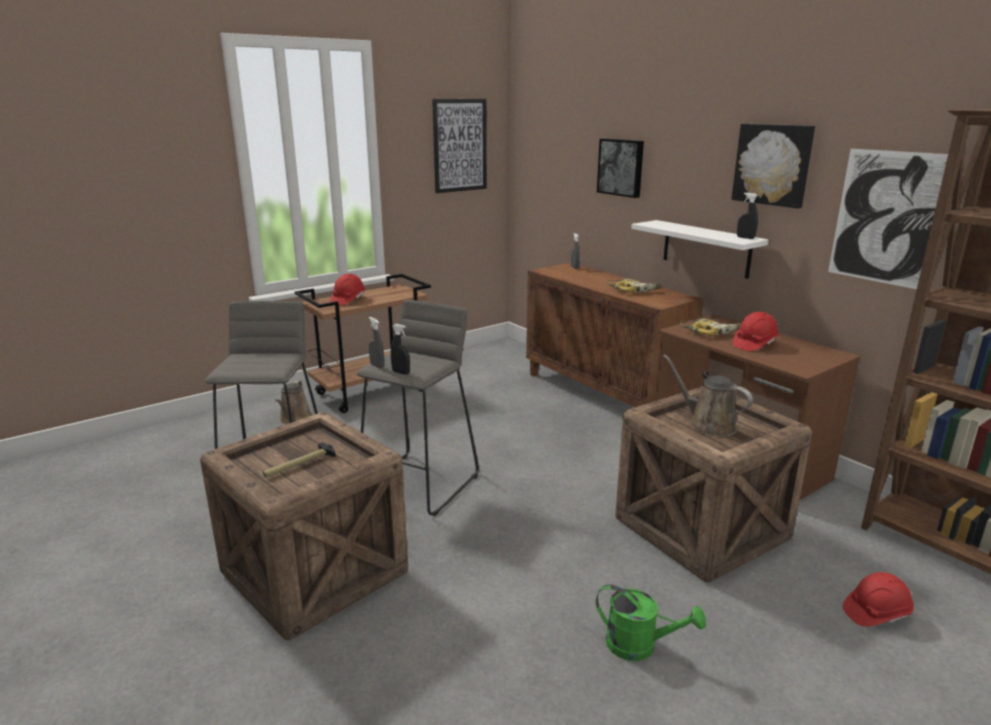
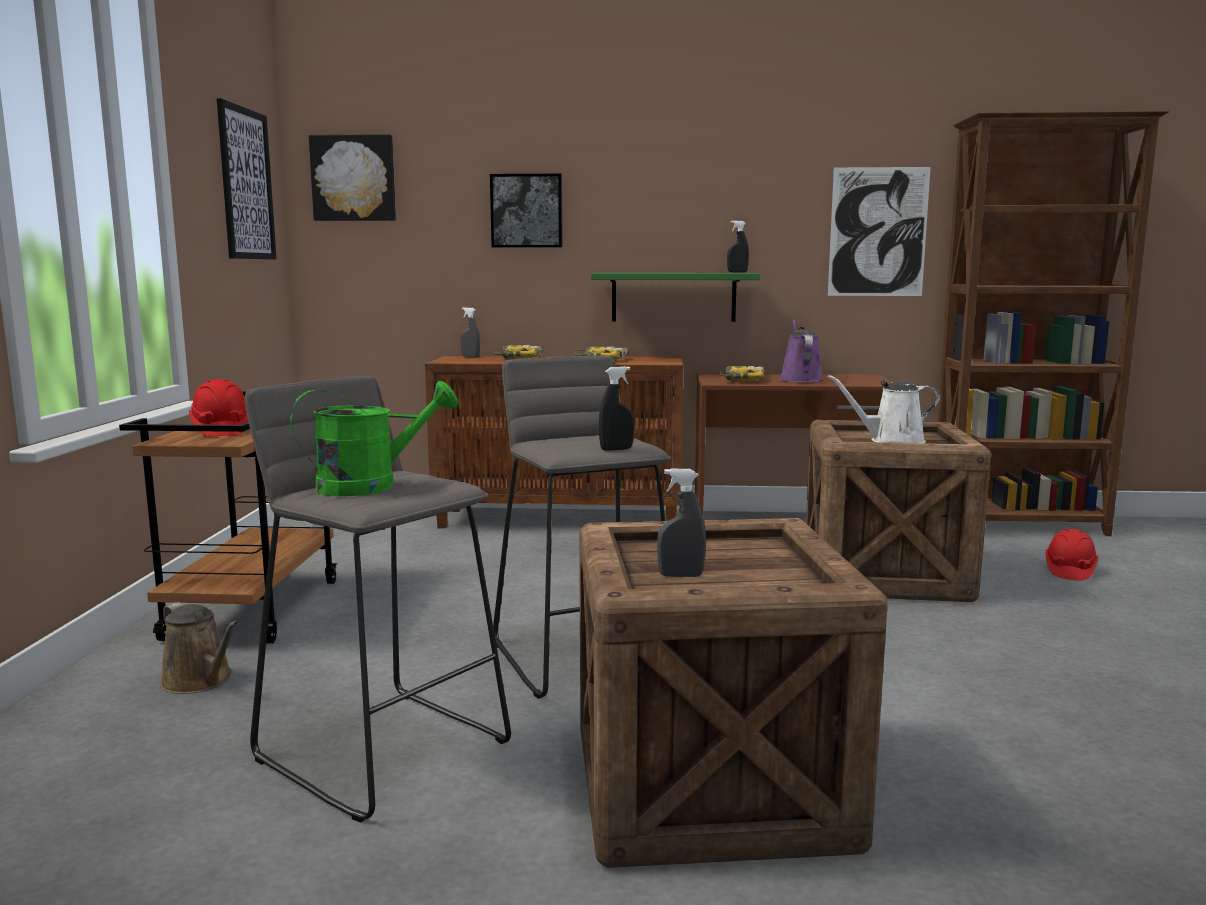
camera: 50 degrees left, 10 degrees down
(300, 465) = (735, 568): hammer -> none
(377, 366) = (566, 451): grey spray bottle -> grey spray bottle (680, 575)
(595, 276) = (520, 358): none -> power drill
(640, 646) = (1049, 658): green watering can -> green watering can (371, 485)
(706, 248) = (673, 297): white shelf -> green shelf
(708, 424) = (891, 441): brown watering can -> white watering can
(754, 344) = (800, 379): red hard hat -> purple watering can
(773, 164) = (749, 190): picture -> picture (354, 178)

